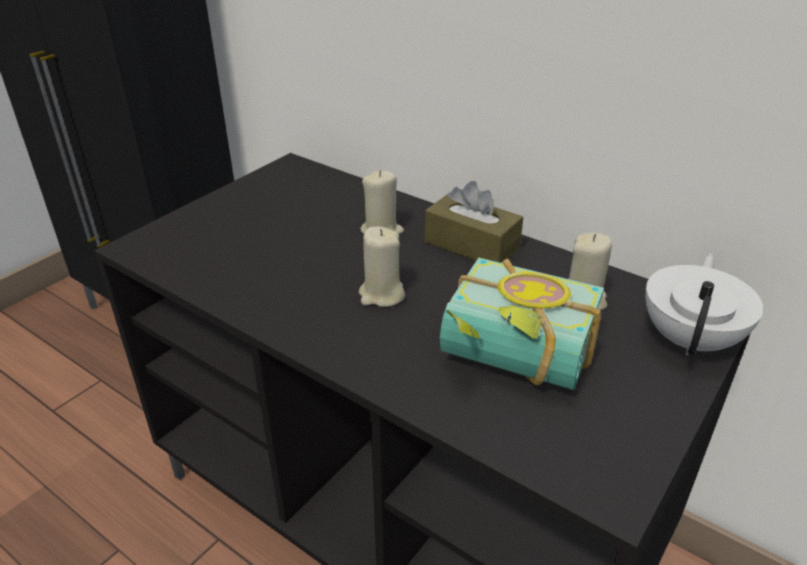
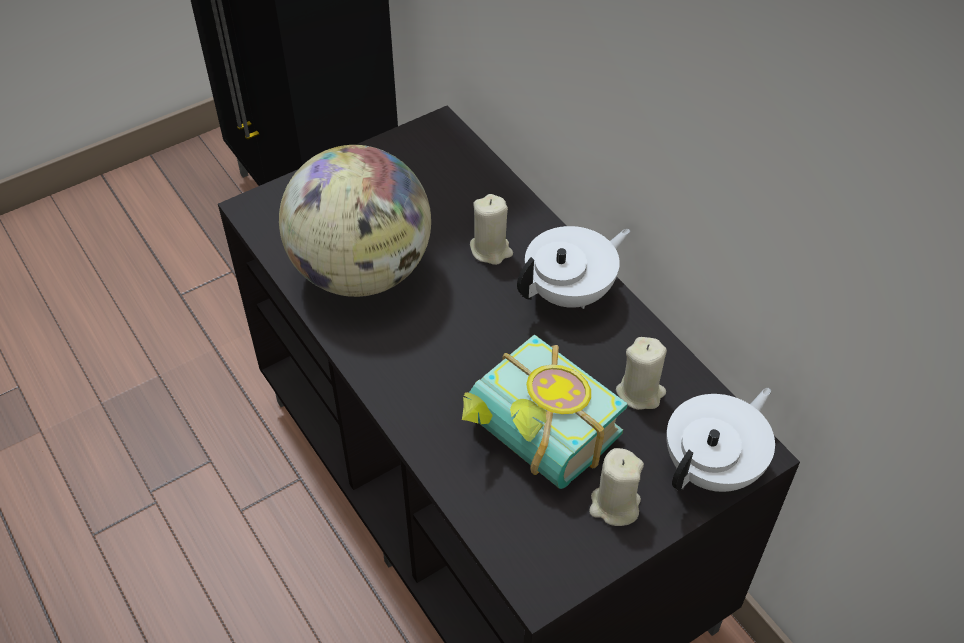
camera: 20 degrees right, 15 degrees up
(266, 270) = (362, 272): none -> globe
(381, 295) = (453, 332): beige candle -> beige candle (614, 505)
(471, 245) = (571, 292): brown tissue box -> white teapot

